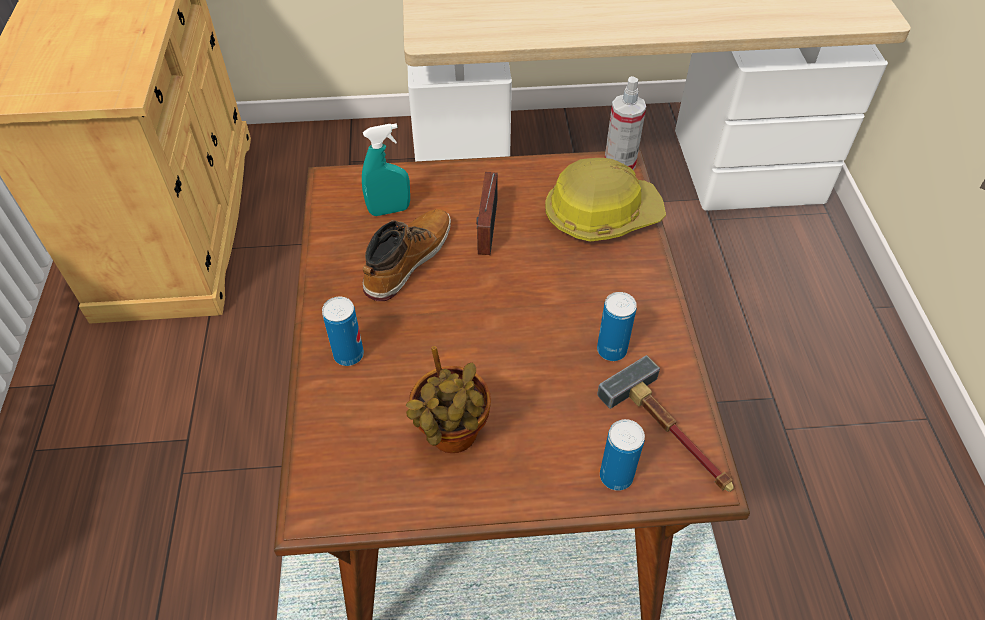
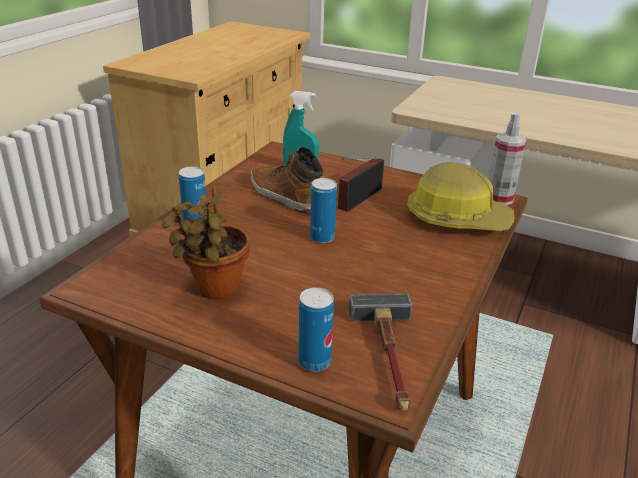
camera: 30 degrees right, 20 degrees down
(407, 260) = (285, 196): boot -> boot turned 105 degrees counterclockwise
(611, 350) = (388, 290): can -> can (322, 238)

